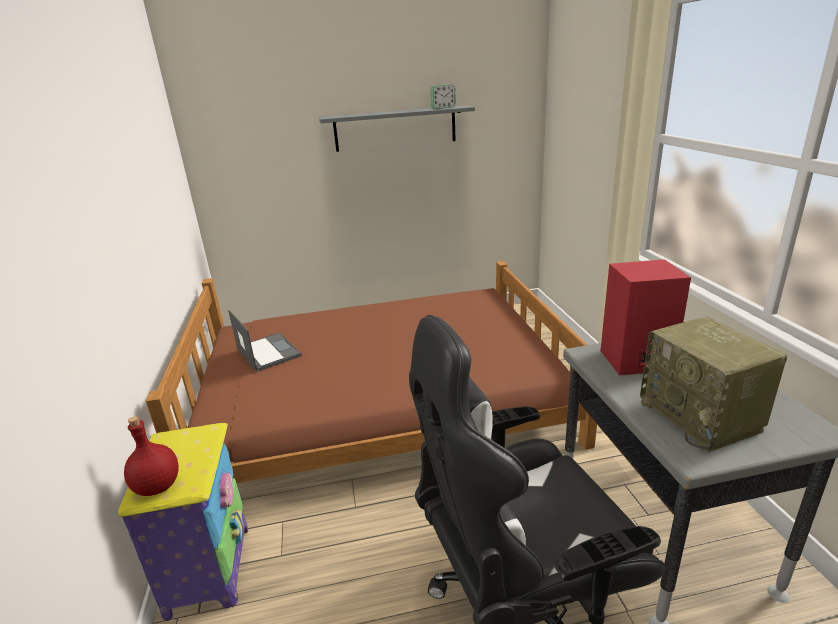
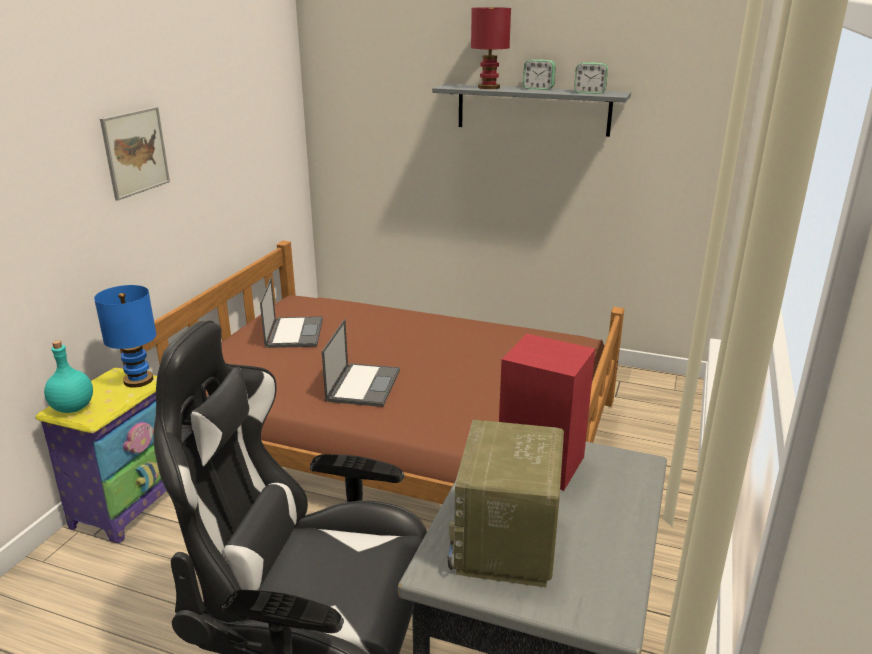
camera: 30 degrees right, 0 degrees up
(107, 203) = (135, 152): none -> picture
(157, 487) = (72, 408): red bottle -> turquoise bottle
(197, 434) = (138, 380): none -> blue table lamp
(363, 114) = (488, 87): none -> red table lamp
(376, 370) = (363, 385): none -> laptop
(400, 110) = (538, 88): none -> alarm clock

